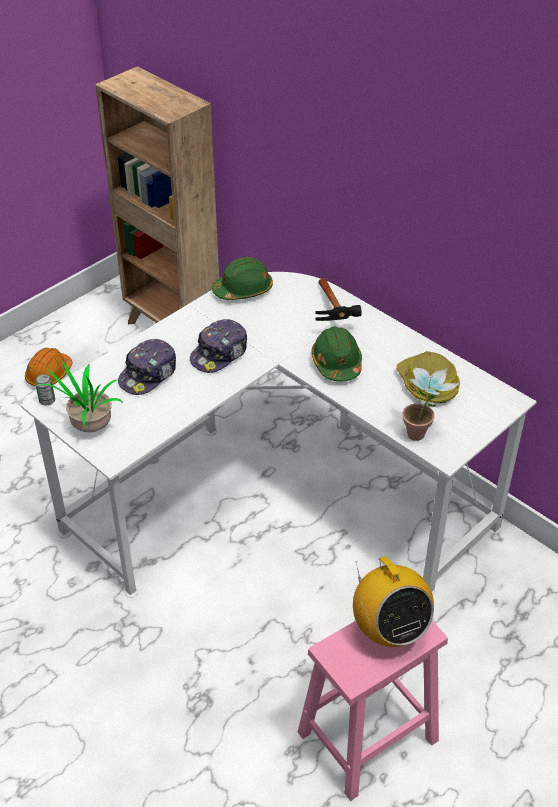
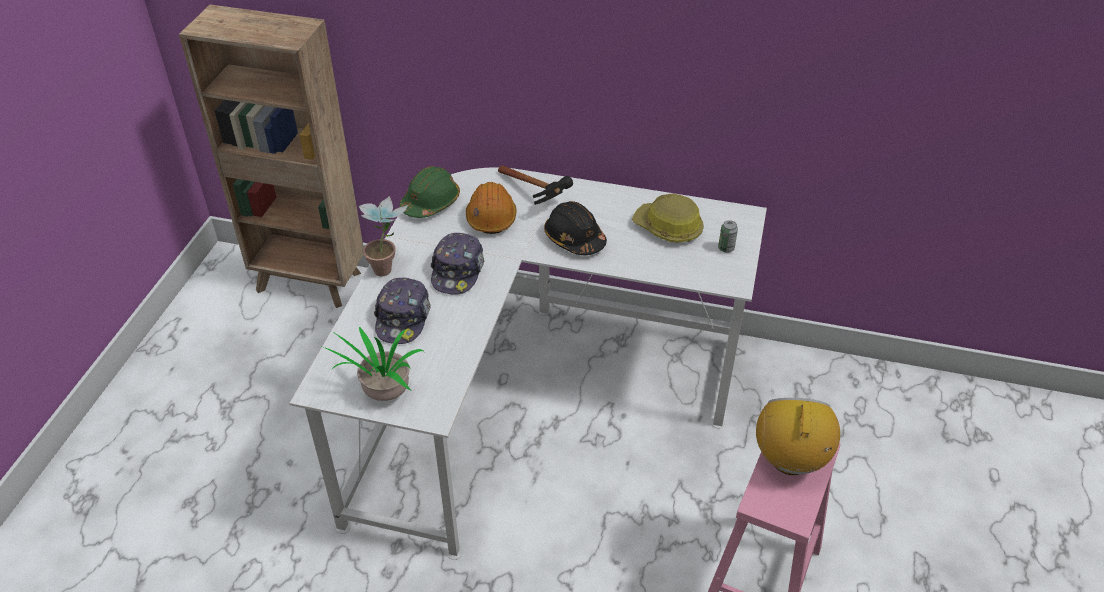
camera: 30 degrees left, 0 degrees up
(47, 401) = (316, 387): can -> can (726, 248)
(49, 374) = (208, 375): orange hard hat -> orange hard hat (491, 217)
(336, 363) = (574, 238): green hard hat -> black hard hat
(389, 630) = (790, 460): radio -> radio turned 120 degrees counterclockwise
(422, 433) = (699, 271): potted plant -> potted plant (388, 267)

